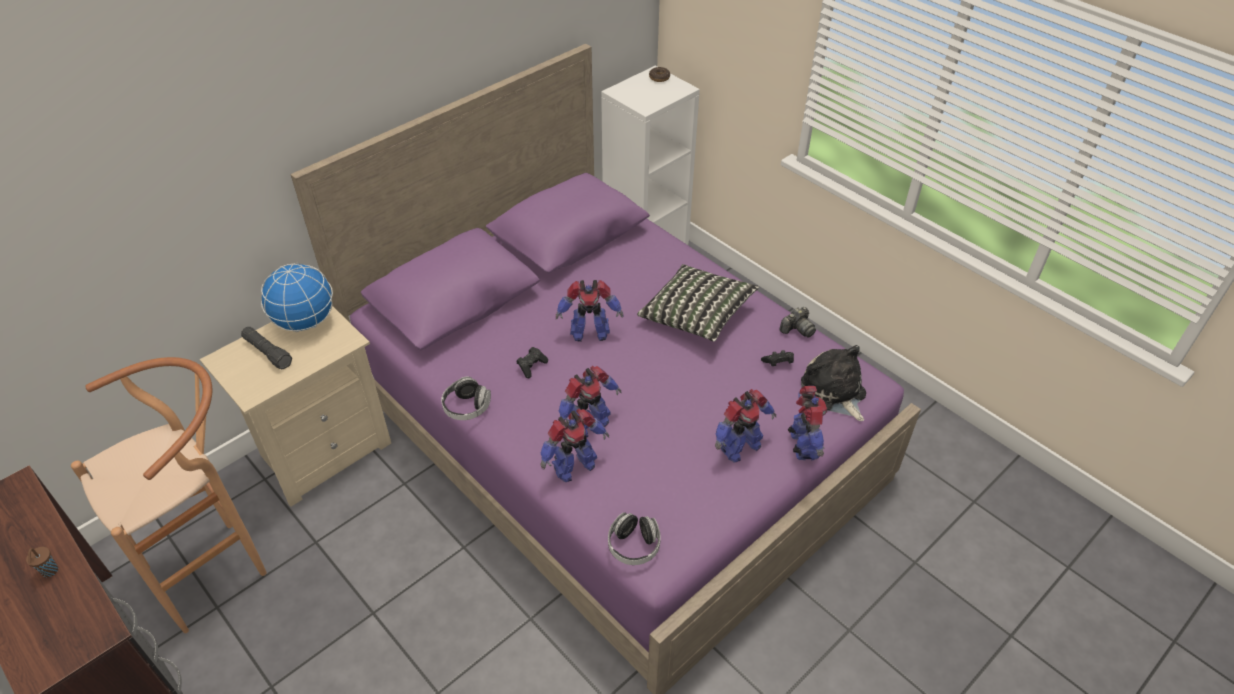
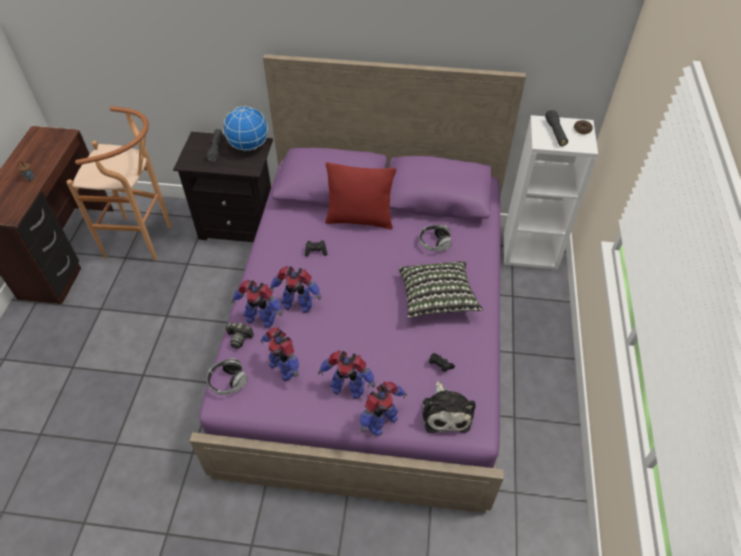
camera: 50 degrees right, 5 degrees up
(323, 450) = (241, 225): beige nightstand -> black nightstand
(467, 407) = (260, 246): headphones -> headphones (434, 243)
(529, 307) = (360, 219): none -> red pillow
(589, 333) = (367, 258): toy robot -> toy robot (284, 367)
(644, 93) = (555, 133): none -> black flashlight
(797, 329) = (483, 357): camera -> camera (239, 338)
(834, 392) = (446, 412): plush toy -> plush toy turned 150 degrees clockwise

